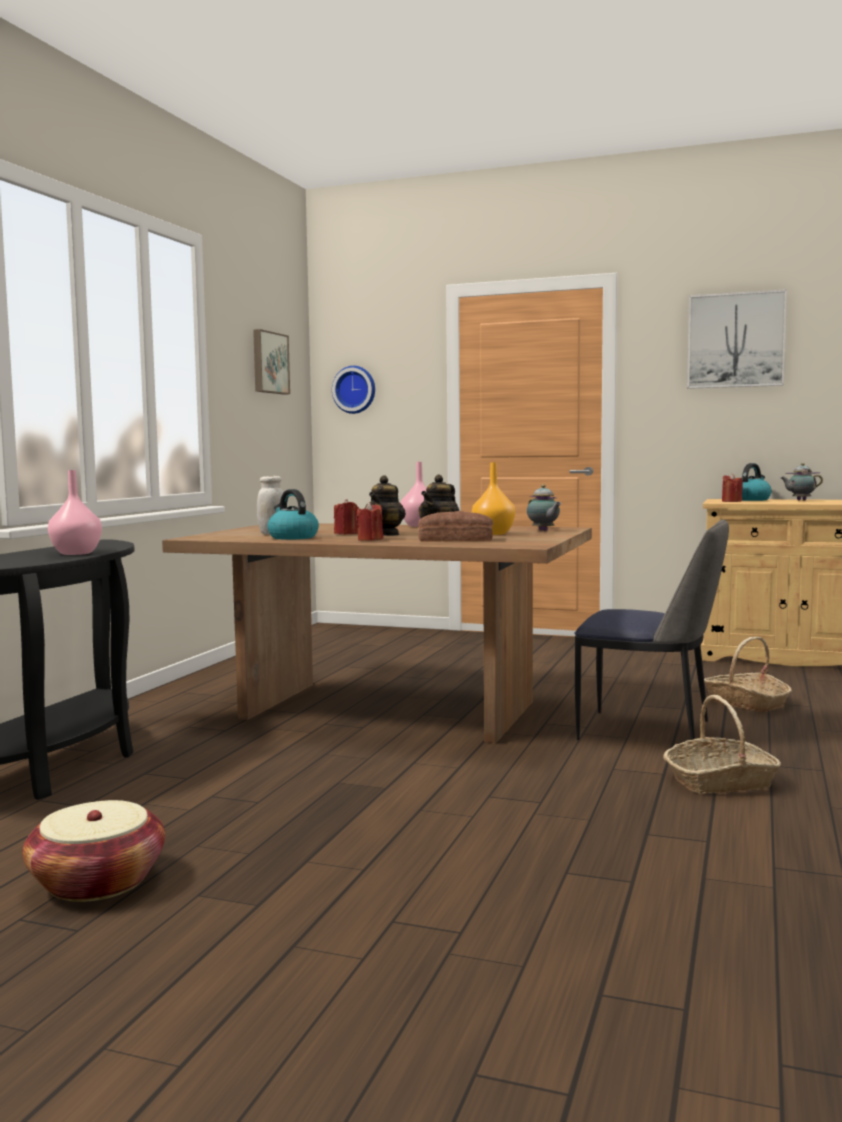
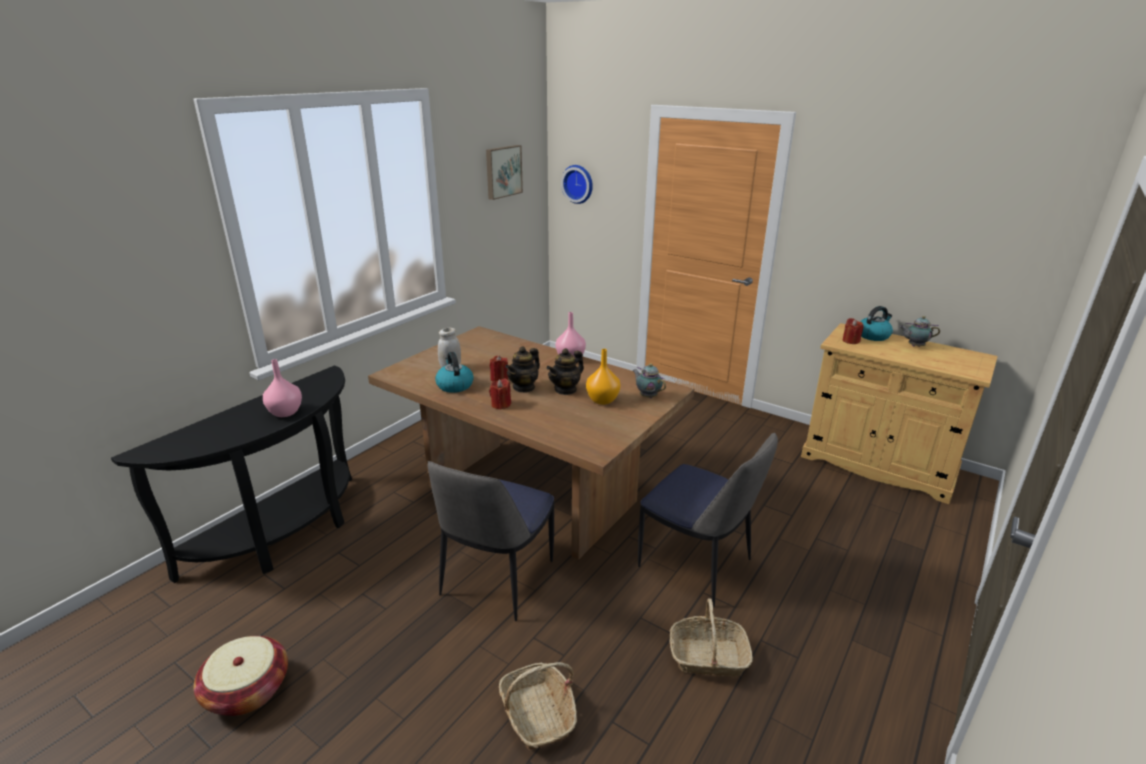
camera: 15 degrees right, 20 degrees up
(399, 767) = (496, 580): none -> chair
(456, 540) = (560, 418): bread -> none
(543, 531) = (647, 396): teapot -> teapot turned 150 degrees clockwise
(736, 340) = (892, 191): picture -> none
(746, 703) = (798, 535): basket -> basket (538, 715)

